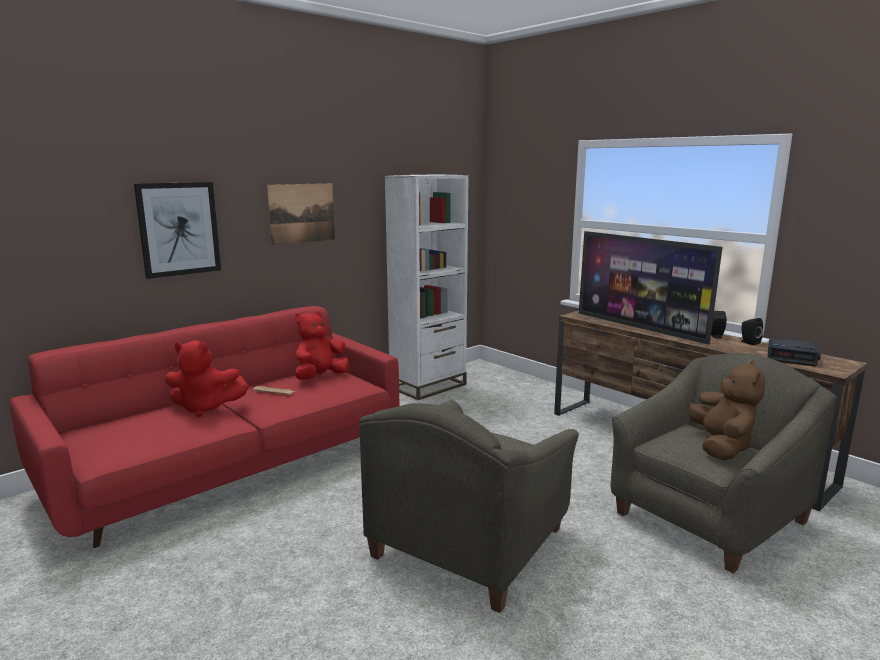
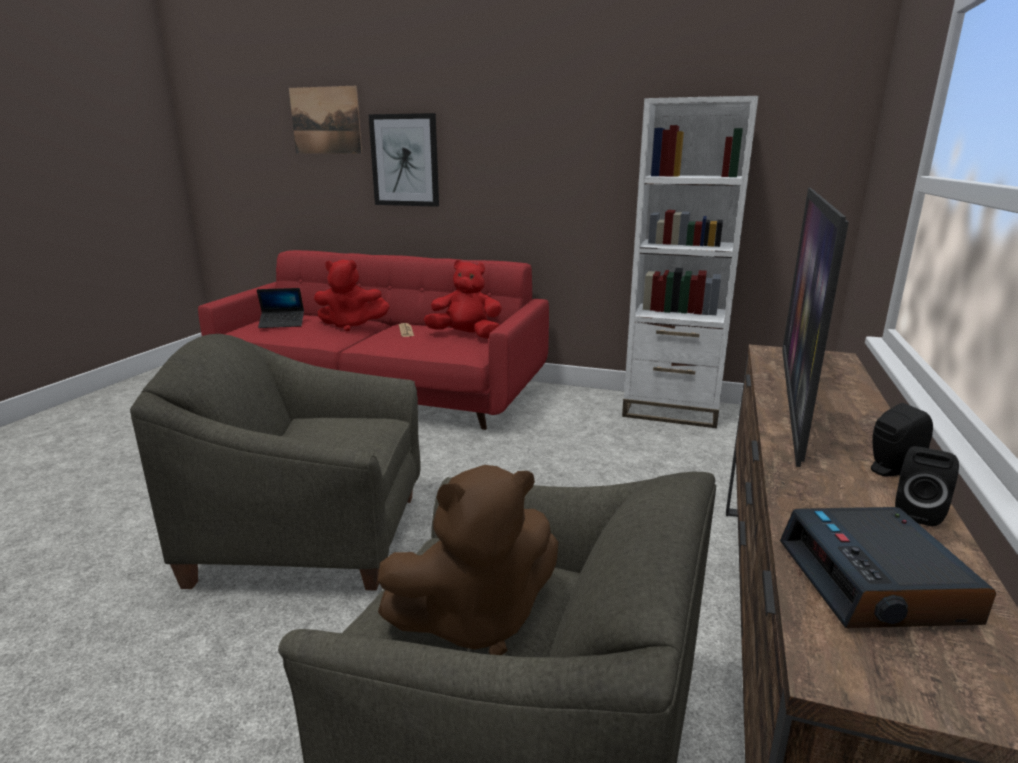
camera: 60 degrees right, 5 degrees up
(138, 433) = (282, 324): none -> laptop
(205, 408) = (351, 325): red plush toy -> red plush toy turned 60 degrees counterclockwise
(302, 213) = (532, 152): picture -> picture (325, 120)

